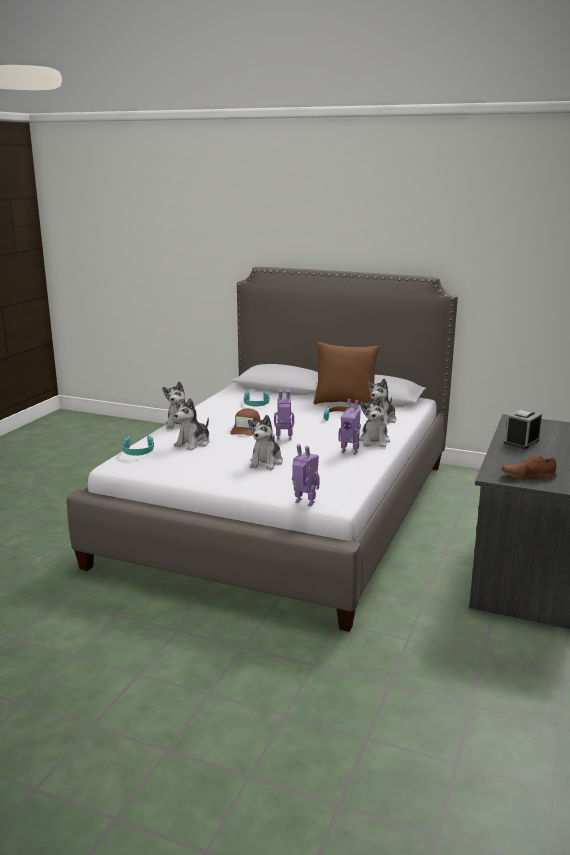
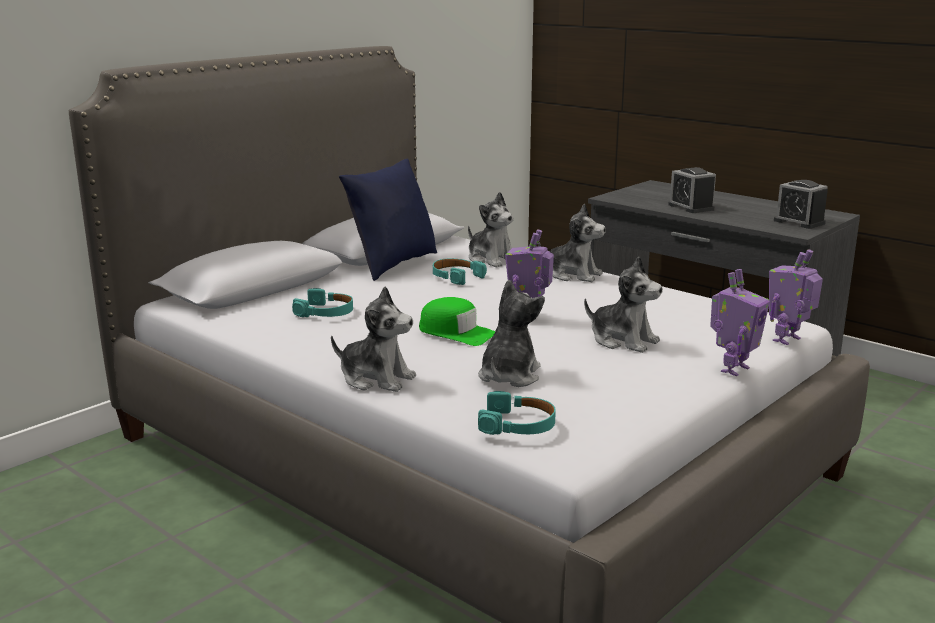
camera: 70 degrees left, 0 degrees up
(193, 443) = (509, 376): plush toy -> plush toy turned 120 degrees counterclockwise
(246, 428) = (457, 332): brown cap -> green cap
(345, 403) = (392, 265): brown pillow -> blue pillow
(350, 451) = (607, 291): toy robot -> toy robot (733, 369)
(527, 476) = (799, 222): brown shoe -> alarm clock

